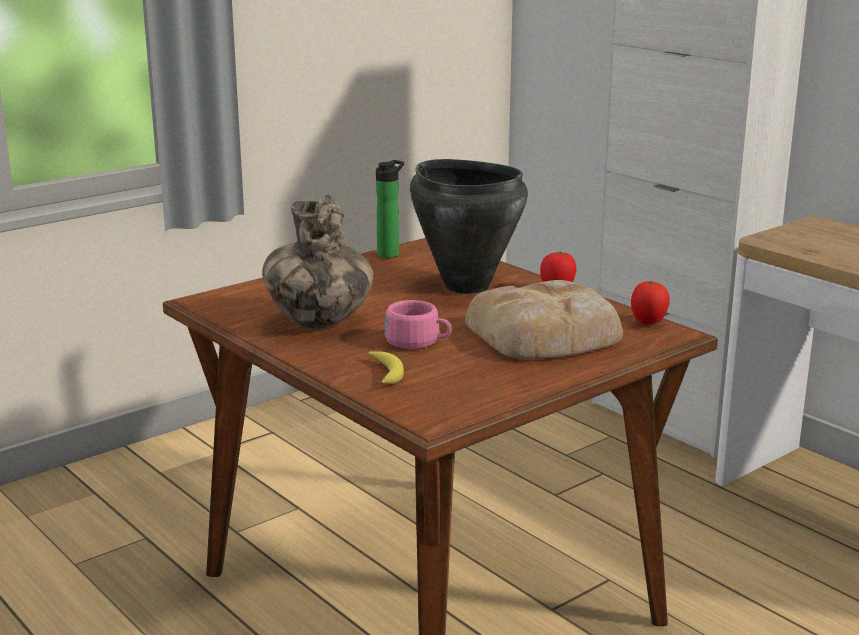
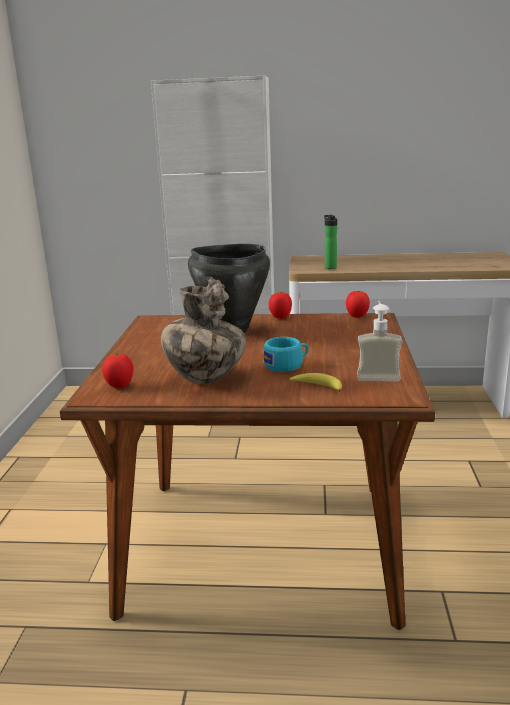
camera: 45 degrees left, 0 degrees up
(241, 300) = (120, 386): none -> tomato
(390, 254) = (142, 330): bottle -> bottle (330, 267)
(418, 342) = (287, 365): pink cup -> turquoise cup
(472, 390) = (377, 375): none -> soap dispenser
(546, 334) = (333, 337): bread -> none

